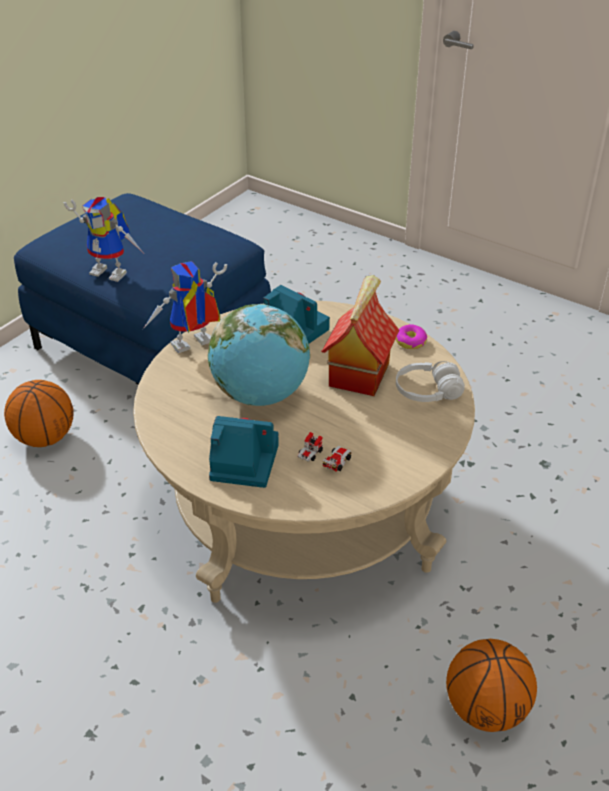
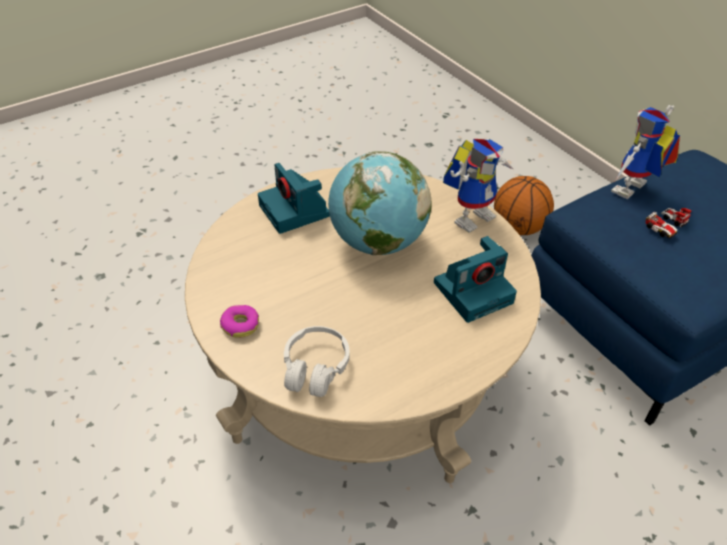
camera: 110 degrees right, 5 degrees up
(191, 348) = (472, 215): toy robot -> toy robot turned 60 degrees clockwise
(242, 462) = (295, 211): camera -> camera turned 120 degrees clockwise
(324, 458) = (267, 259): toy car -> toy car (666, 226)
(358, 373) = (376, 321): toy house -> none
(410, 341) = (414, 389): donut -> donut (240, 325)
(485, 710) = (83, 421): basketball -> none

